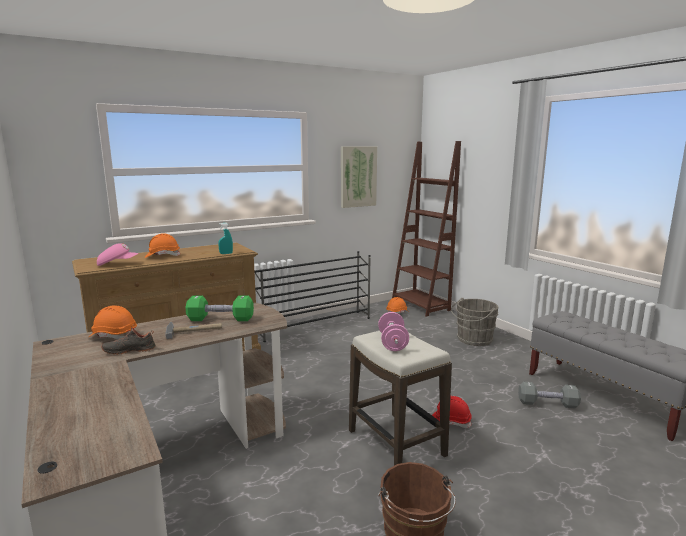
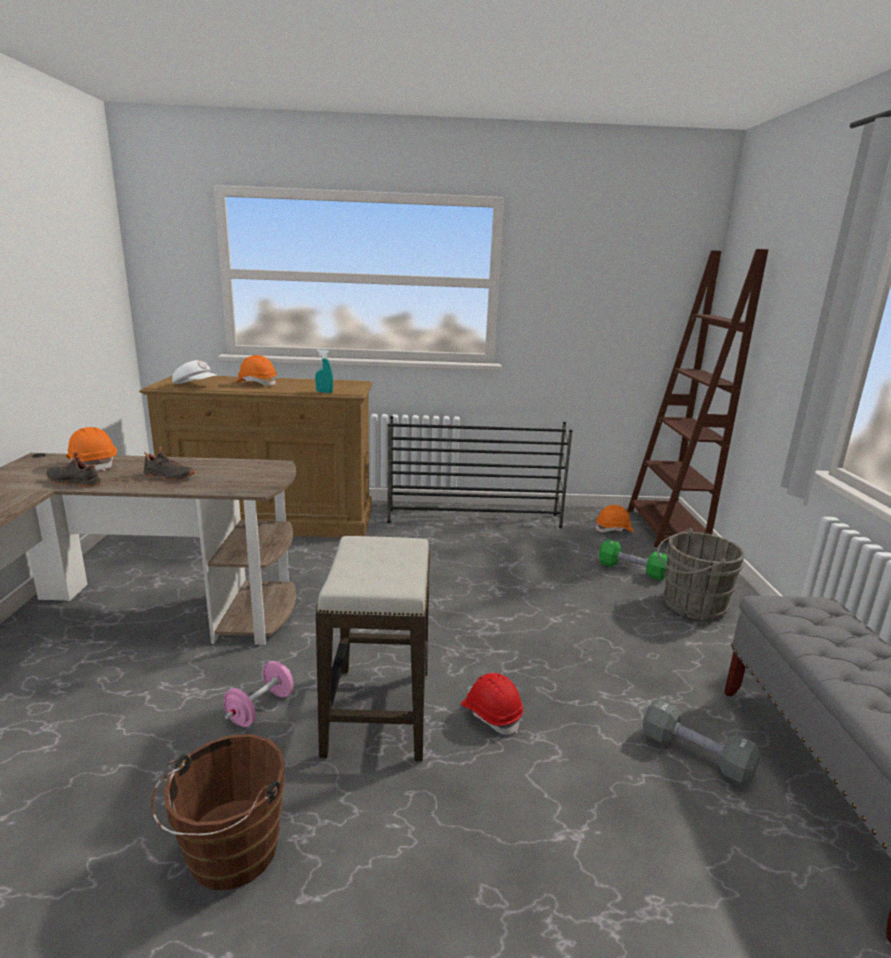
camera: 30 degrees right, 5 degrees up
(117, 264) = (196, 385): pink cap -> white cap
(194, 330) = (168, 477): hammer -> black shoe
(220, 319) = (217, 471): green dumbbell -> green dumbbell (631, 570)
(358, 176) = (587, 304): picture -> none
(392, 343) = (370, 559): pink dumbbell -> pink dumbbell (260, 709)

